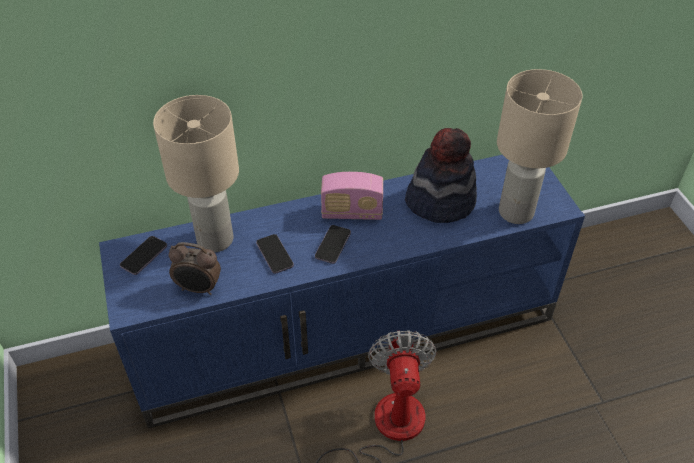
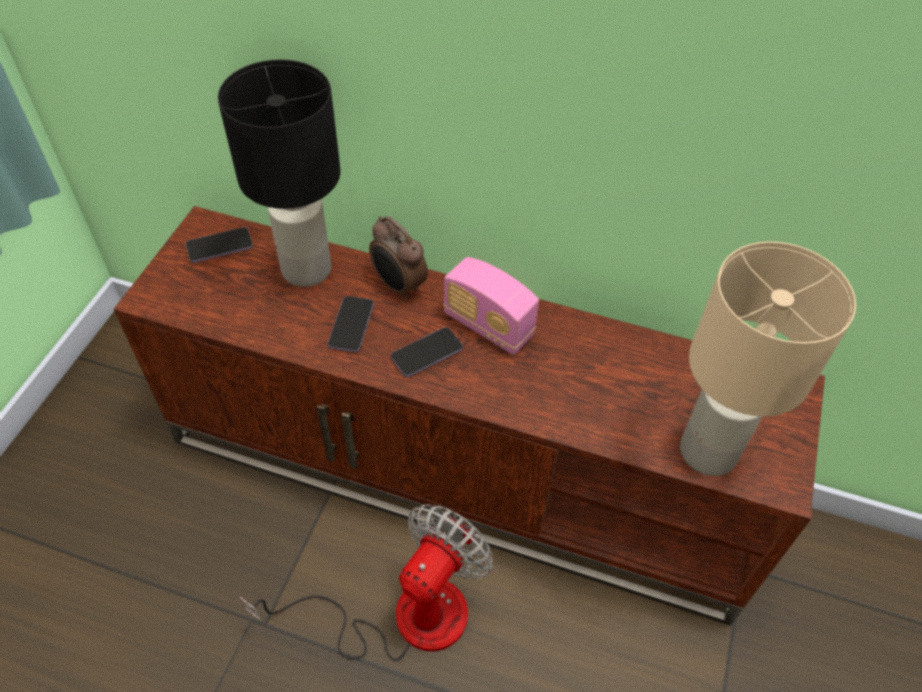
camera: 35 degrees right, 5 degrees up
(199, 289) = (236, 316): alarm clock -> alarm clock (398, 286)
(215, 240) = (305, 270): beige table lamp -> black table lamp
(347, 330) = (462, 470): blue tv stand -> brown tv stand
(440, 201) = (615, 375): hat -> none

